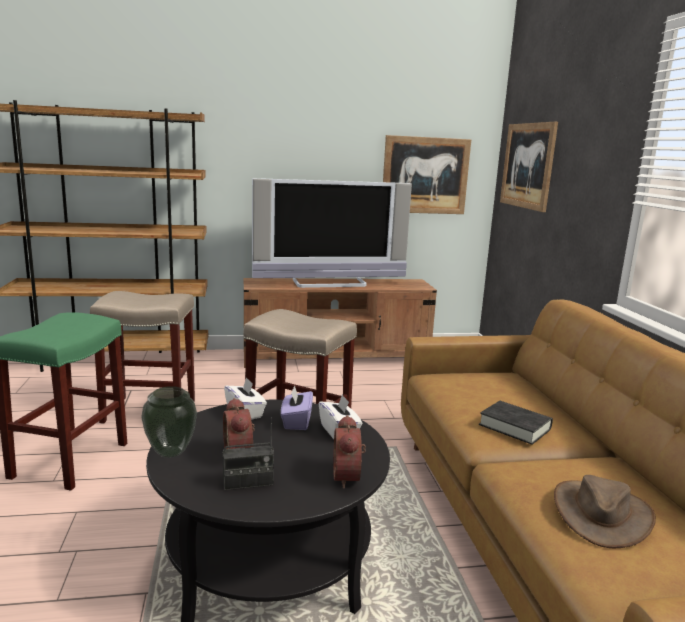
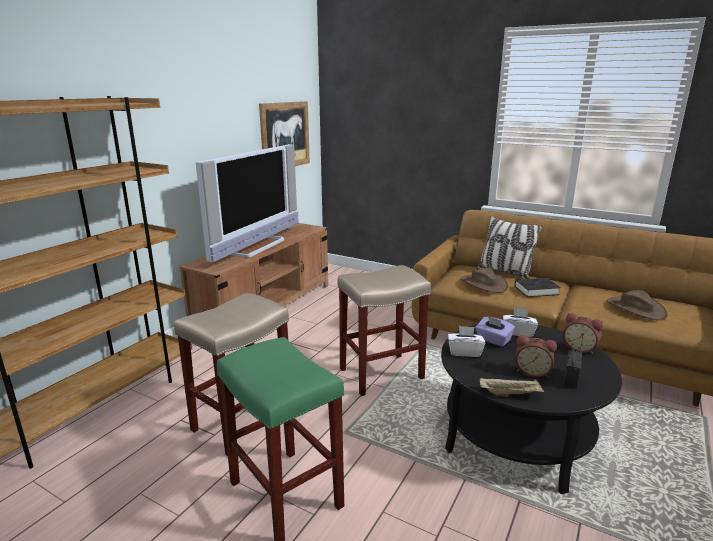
camera: 50 degrees left, 5 degrees up
(171, 452) = (510, 394): vase -> beige tray
(469, 393) = (483, 284): none -> brown hat
(527, 165) = (366, 120): picture -> none
(540, 398) = (505, 272): none -> pillow

